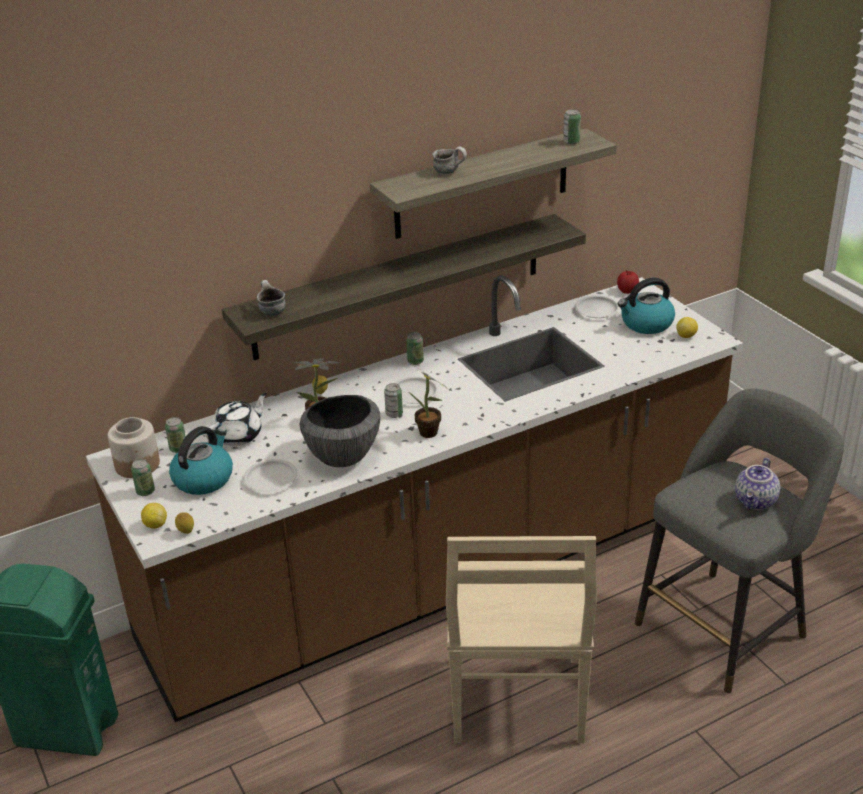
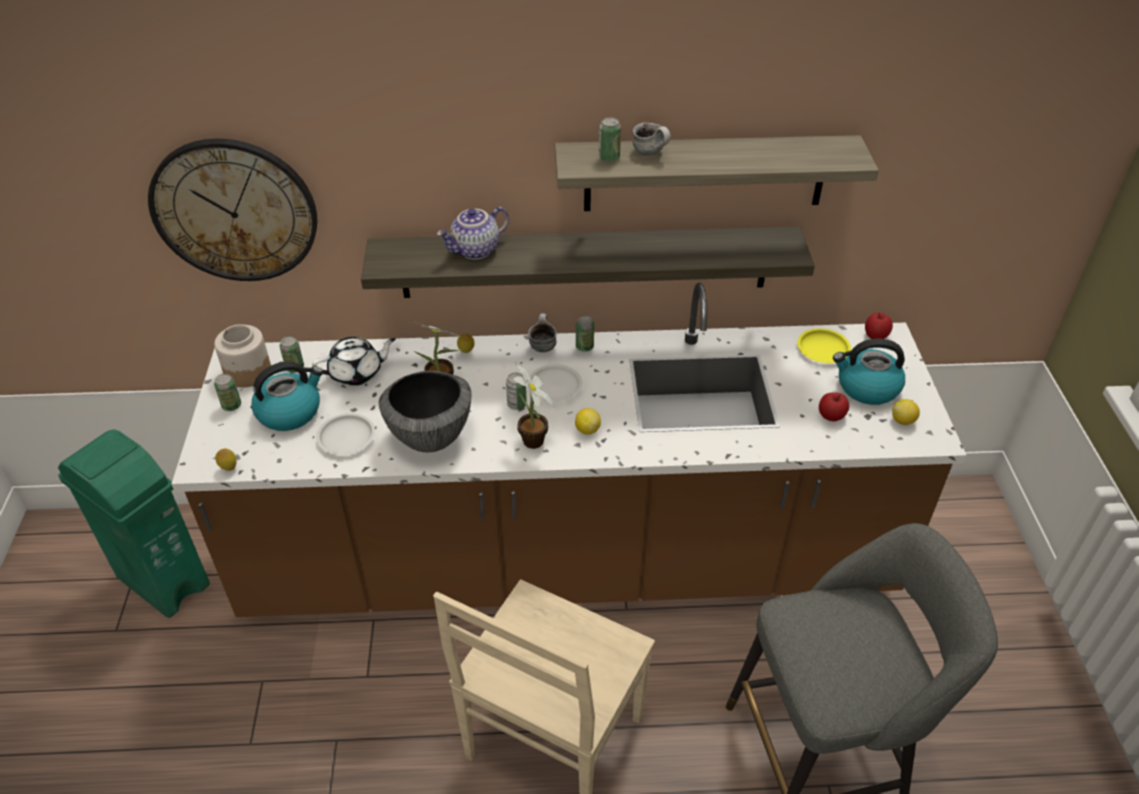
camera: 25 degrees right, 10 degrees up
(105, 310) = (235, 211): none -> wall clock
(155, 525) = (211, 448): lemon -> lemon (587, 430)
(270, 311) = (408, 257): mug -> mug (542, 344)
(571, 142) = (826, 150): can -> can (609, 158)
(597, 310) = (823, 349): white plate -> yellow plate
(635, 348) = (831, 416): none -> apple
(756, 501) = (870, 664): teapot -> teapot (475, 251)

